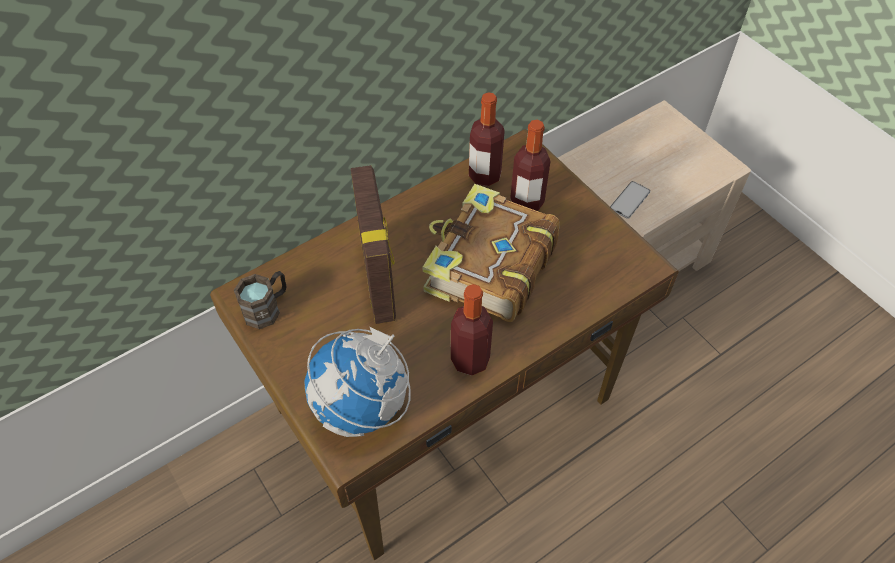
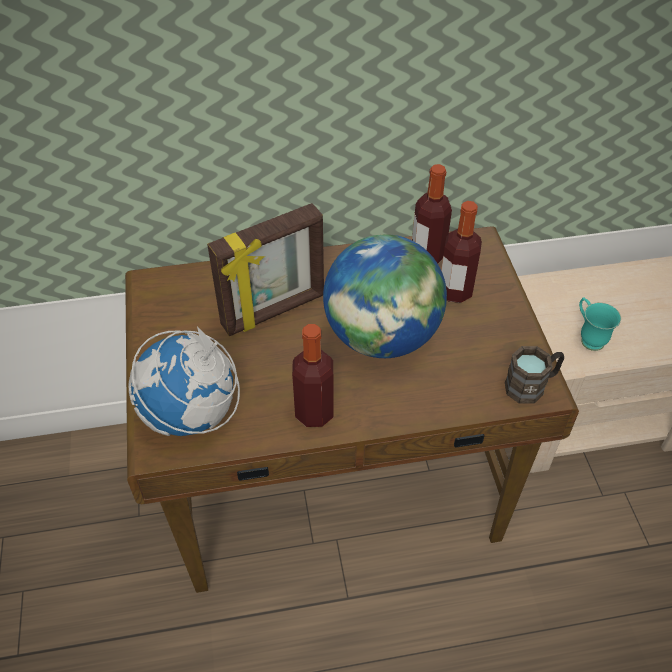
camera: 25 degrees right, 5 degrees down
(267, 308) = (163, 301): brown mug -> brown mug (531, 385)
(379, 279) = (274, 311): picture frame -> picture frame turned 45 degrees clockwise
(488, 267) = (382, 337): book -> globe
(629, 200) = (588, 337): phone -> turquoise mug

